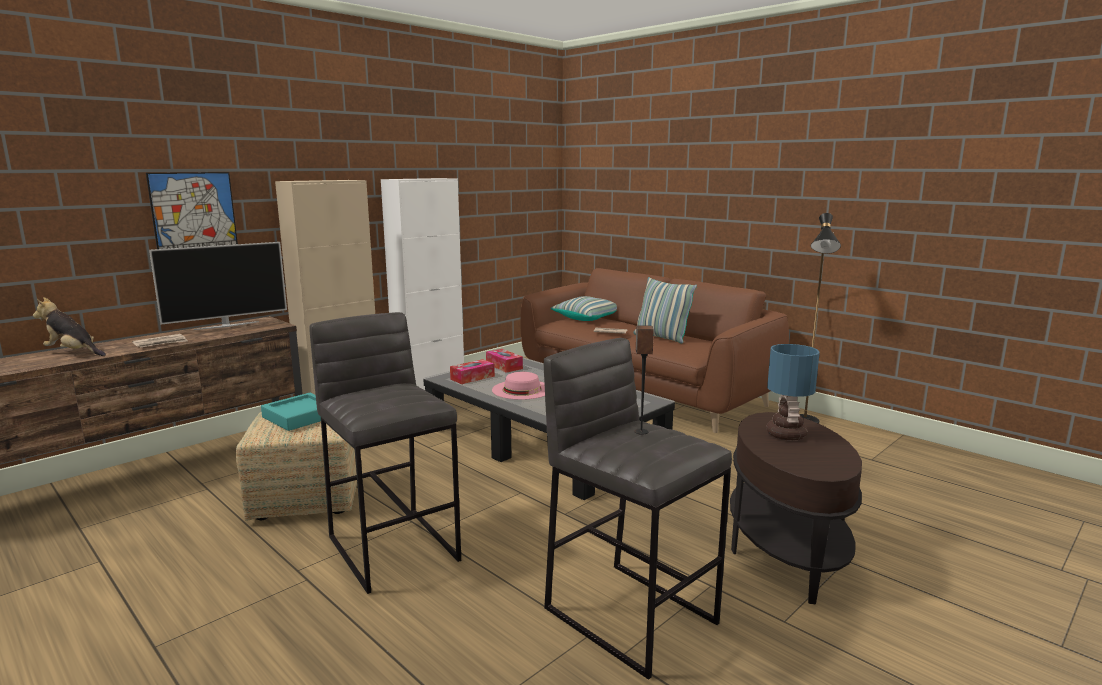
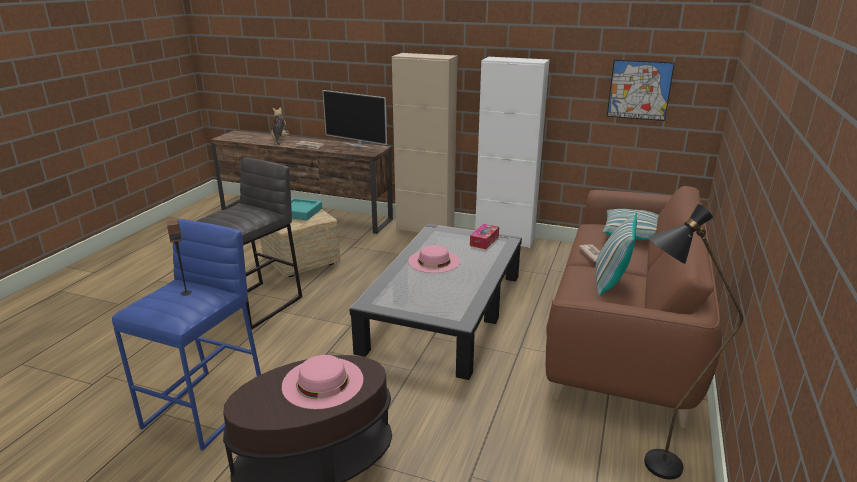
camera: 65 degrees right, 10 degrees up
(193, 211) = (355, 68): picture -> picture (639, 90)
(472, 377) = (443, 238): tissue box -> none
(630, 614) = (206, 408): grey stool -> blue stool
(787, 435) = (322, 382): table lamp -> pink hat

